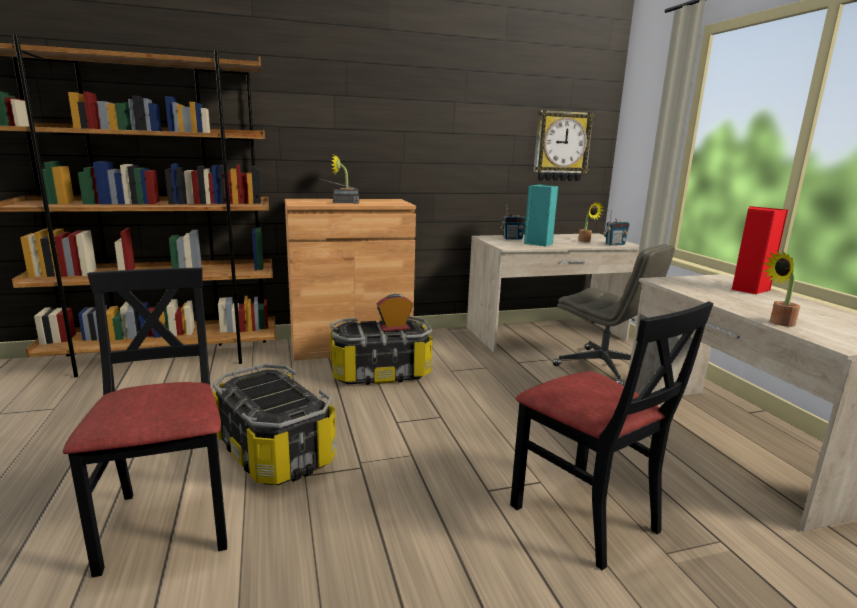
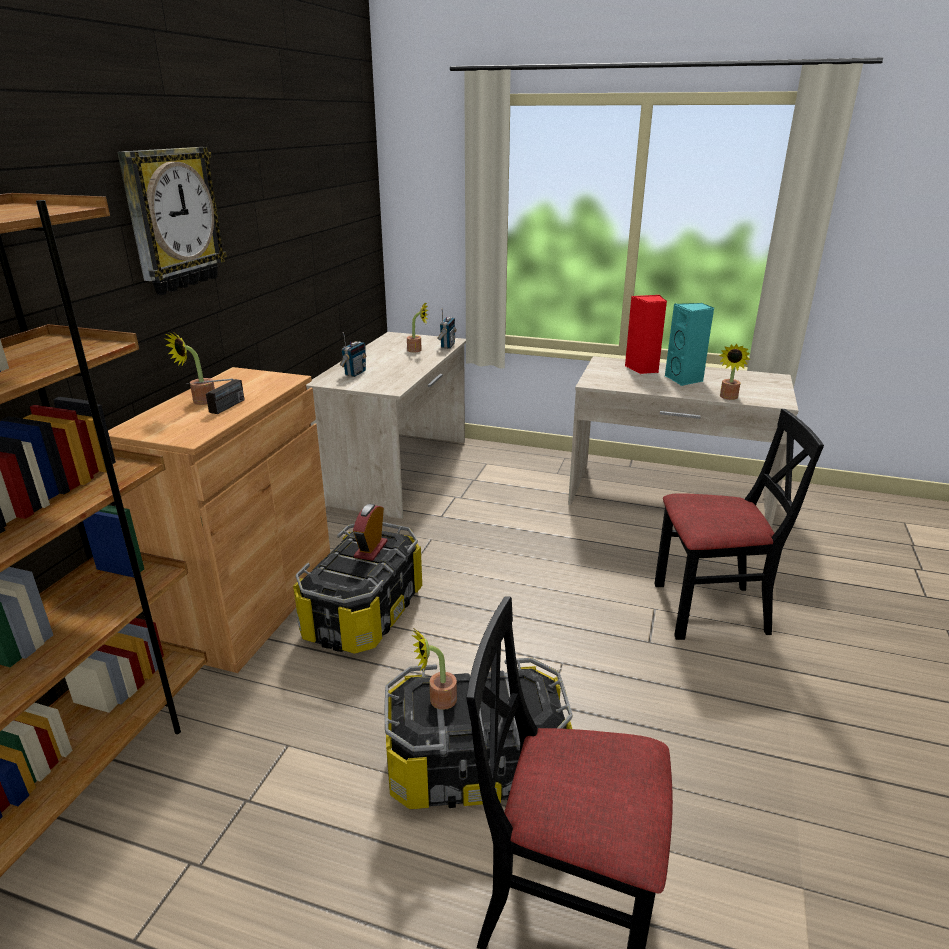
camera: 55 degrees left, 10 degrees up
(263, 382) = (437, 701): none -> potted plant
(538, 244) = (397, 371): turquoise speaker -> turquoise speaker (684, 379)
(561, 146) = (348, 236): wall clock -> wall clock (172, 219)
(603, 367) = (501, 480): grey office chair -> none

